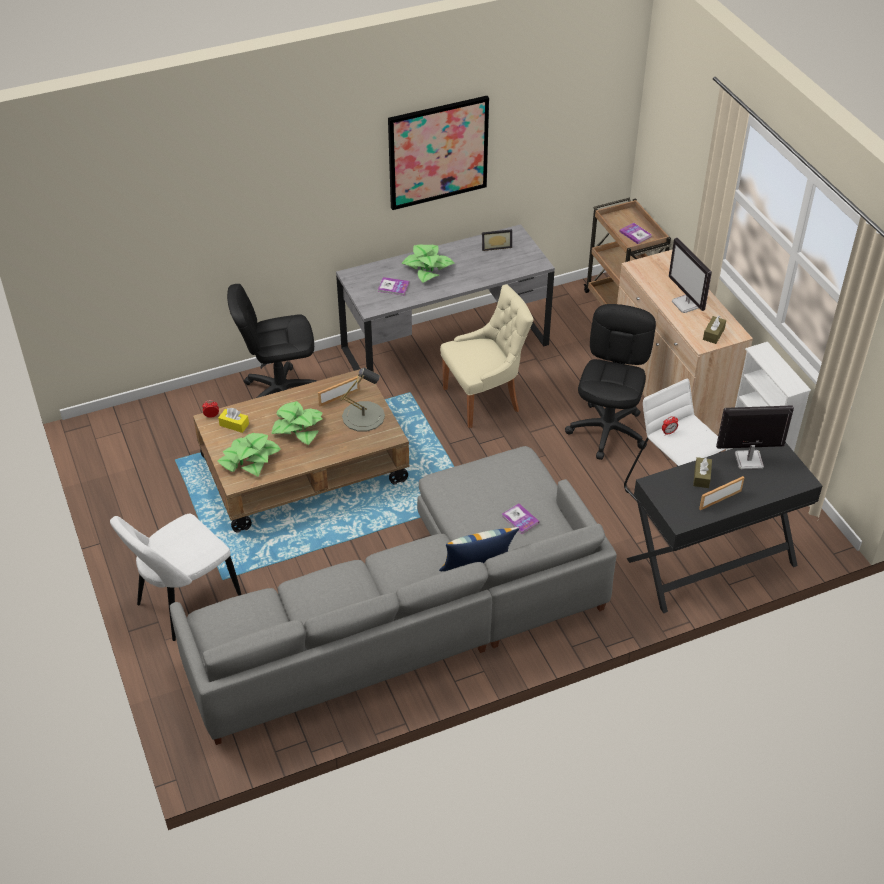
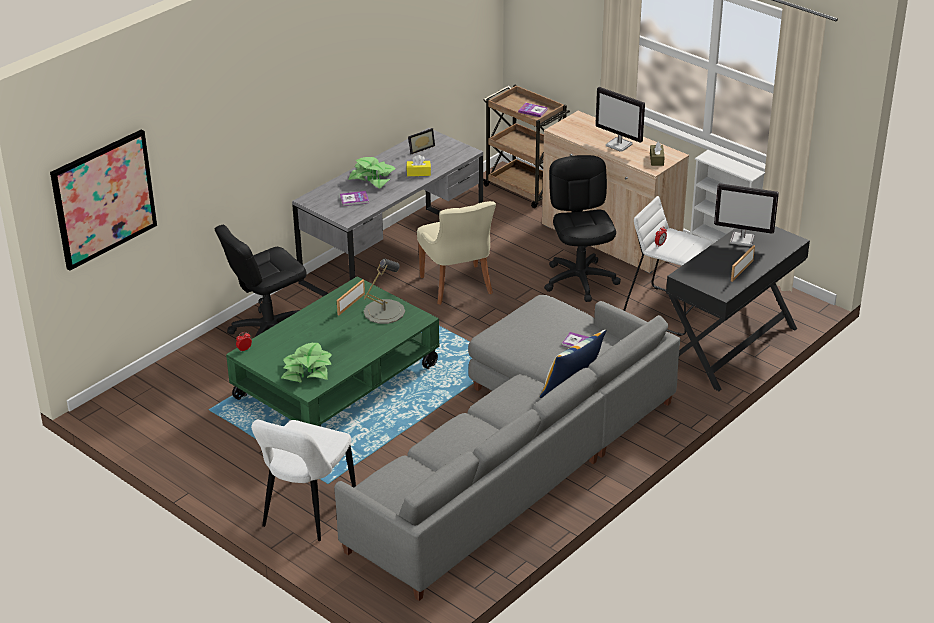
camera: 25 degrees left, 10 degrees down
(234, 424) = (271, 350): yellow tissue box -> yellow tissue box (418, 173)
(298, 427) = (332, 335): potted plant -> none
(304, 470) = (337, 382): brown coffee table -> green coffee table
(438, 152) = (361, 66): picture -> picture (103, 199)
(484, 399) = (457, 286): beige chair -> beige chair turned 120 degrees clockwise
(701, 477) = (716, 260): brown tissue box -> none
(748, 460) = (742, 239): monitor -> monitor turned 135 degrees counterclockwise

